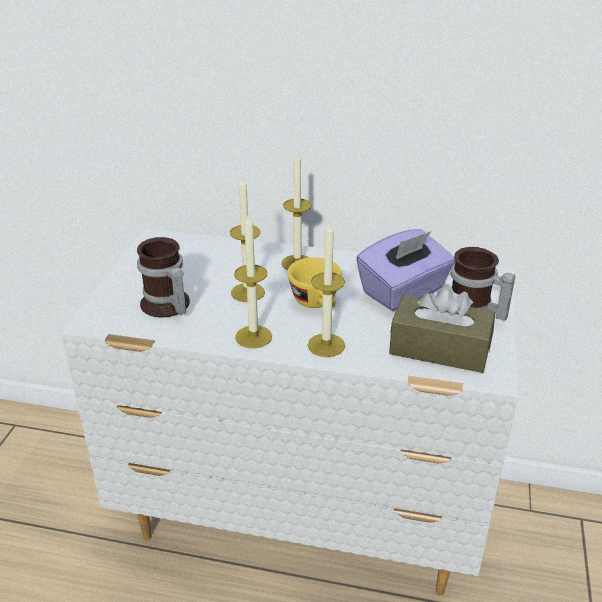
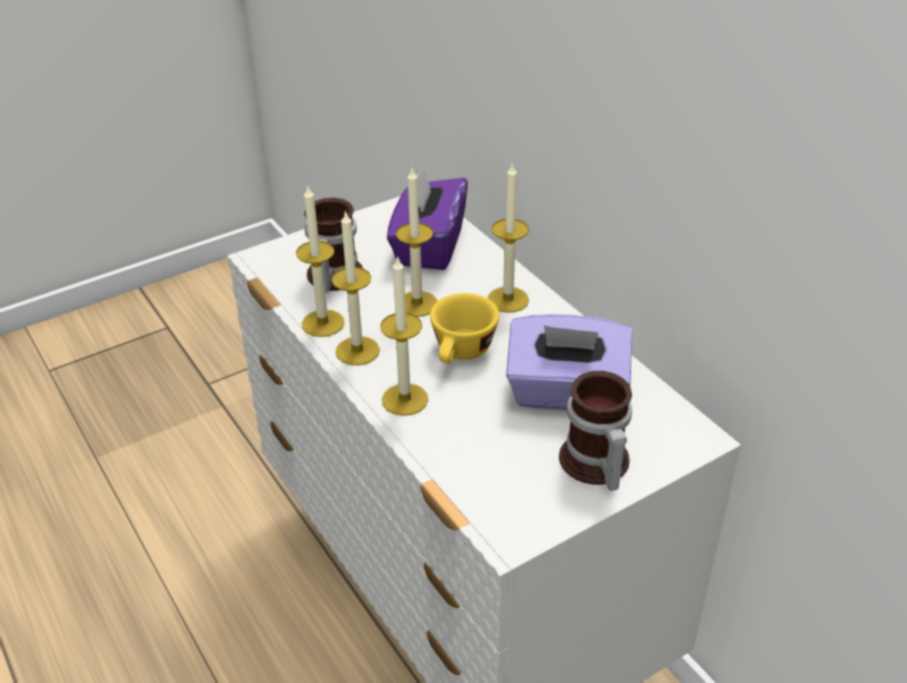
camera: 45 degrees right, 5 degrees up
(202, 259) = (428, 246): none -> purple tissue box
(204, 334) = (323, 323): none -> candle
(439, 349) = (502, 474): brown tissue box -> none

